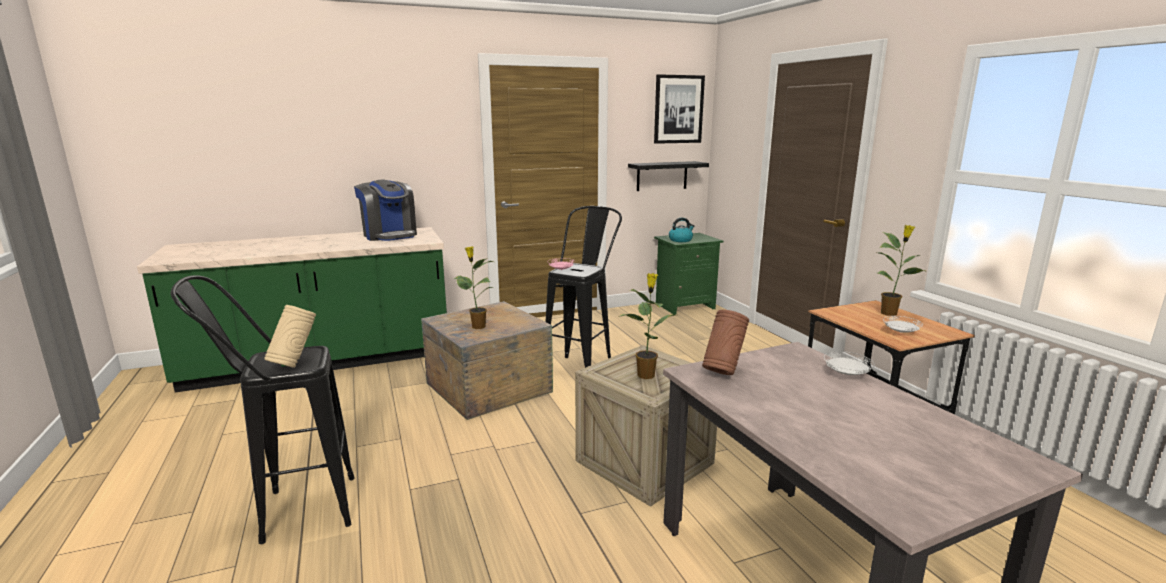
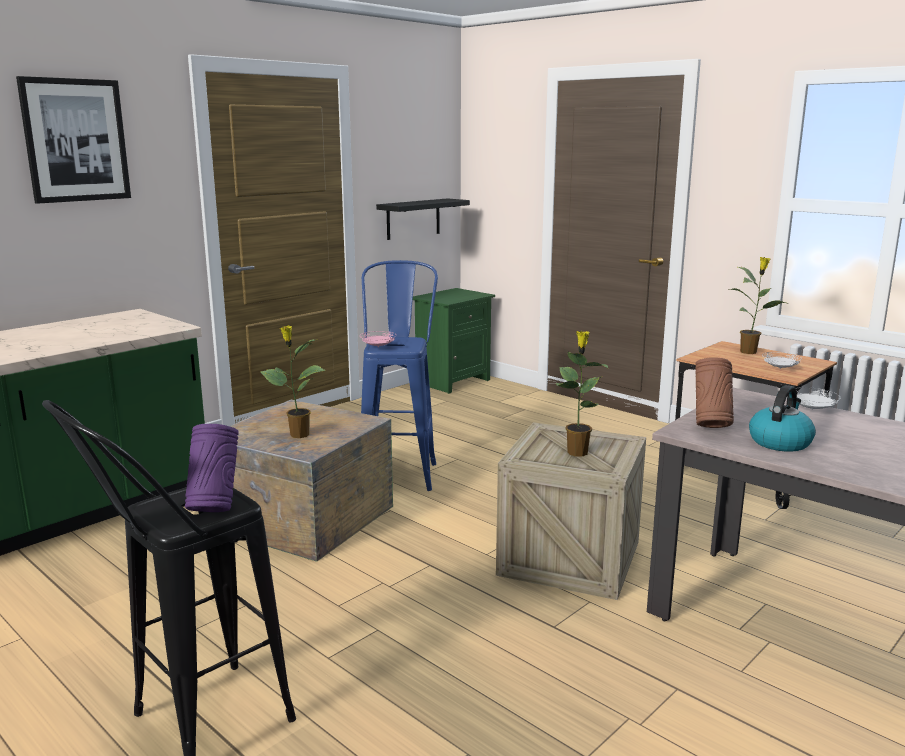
camera: 25 degrees left, 0 degrees up
(294, 365) = (215, 509): beige vase -> purple vase
(389, 235) = (99, 325): coffee machine -> none
(582, 366) = (400, 470): black stool -> blue stool
(678, 109) = (426, 133): picture -> picture (75, 140)
(680, 240) = (447, 298): kettle -> kettle (780, 442)

